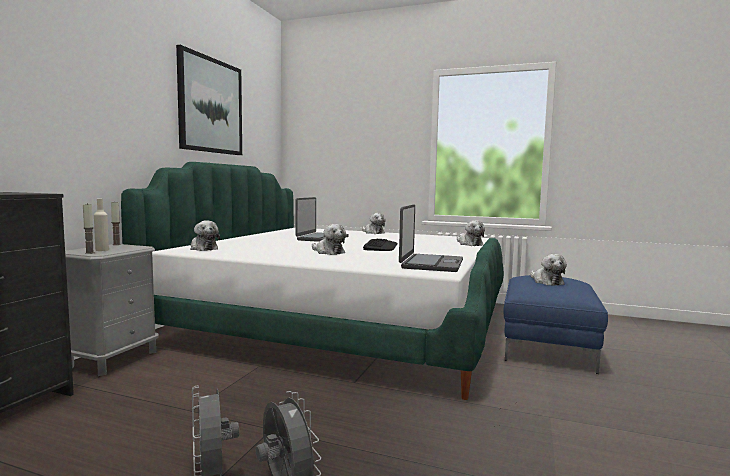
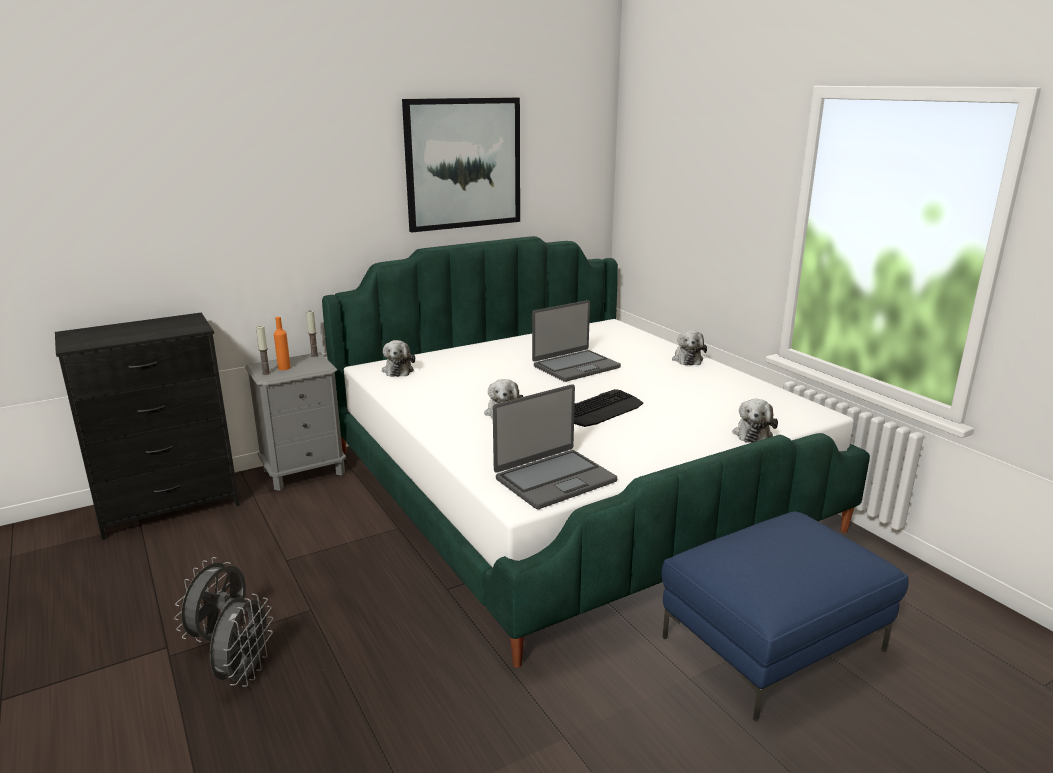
camera: 40 degrees right, 15 degrees up
(102, 250) = (284, 368): beige bottle -> orange bottle
(546, 282) = (771, 549): plush toy -> none

